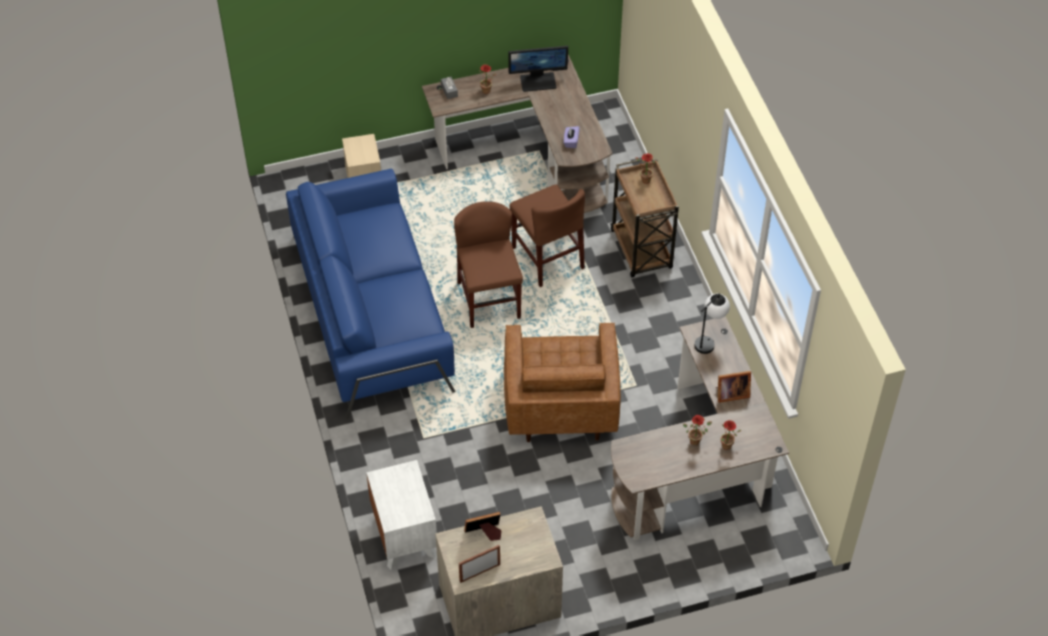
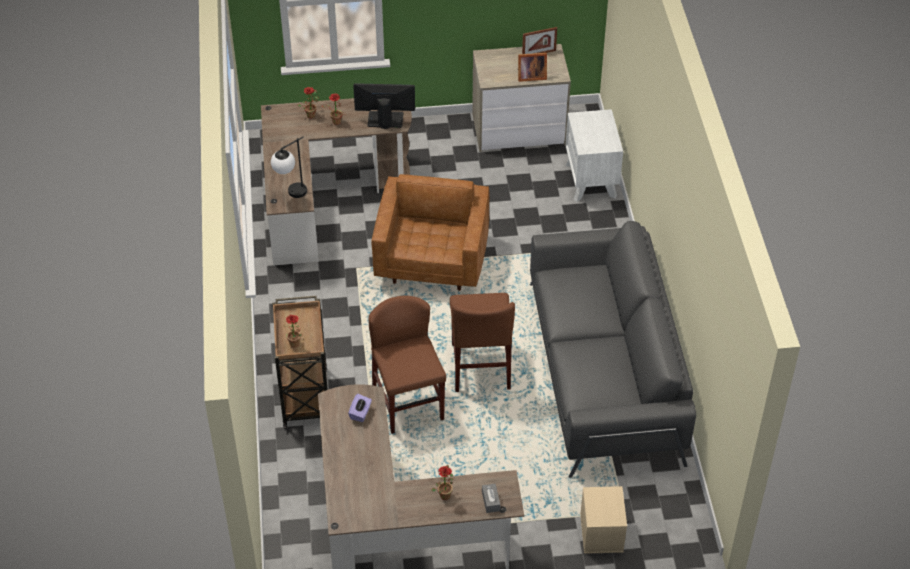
camera: 170 degrees left, 5 degrees down
(371, 312) = (604, 371): blue sofa -> grey sofa
(538, 81) = (377, 499): monitor -> monitor (385, 120)
(730, 394) = (290, 151): picture frame -> none

